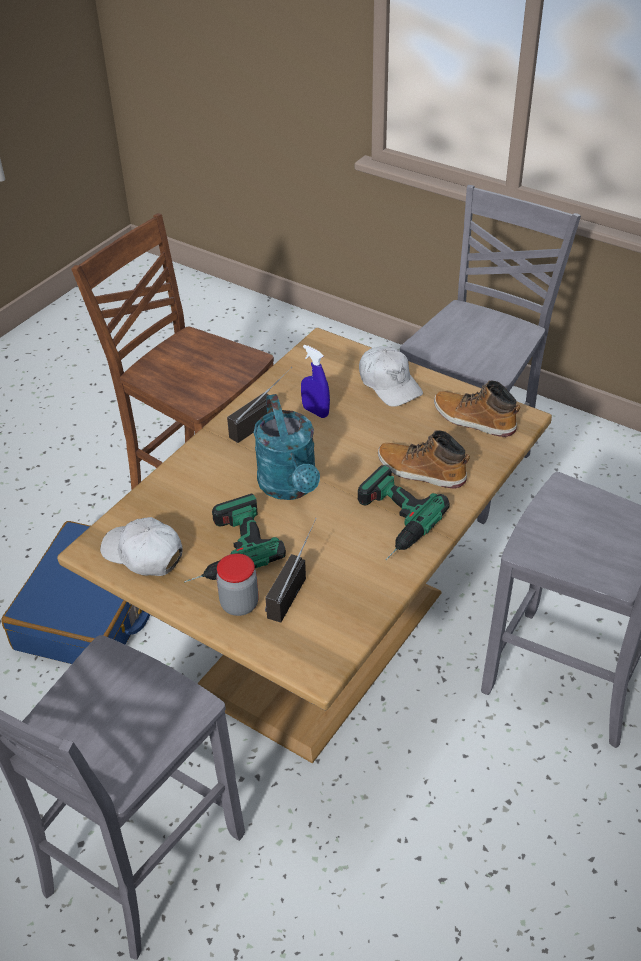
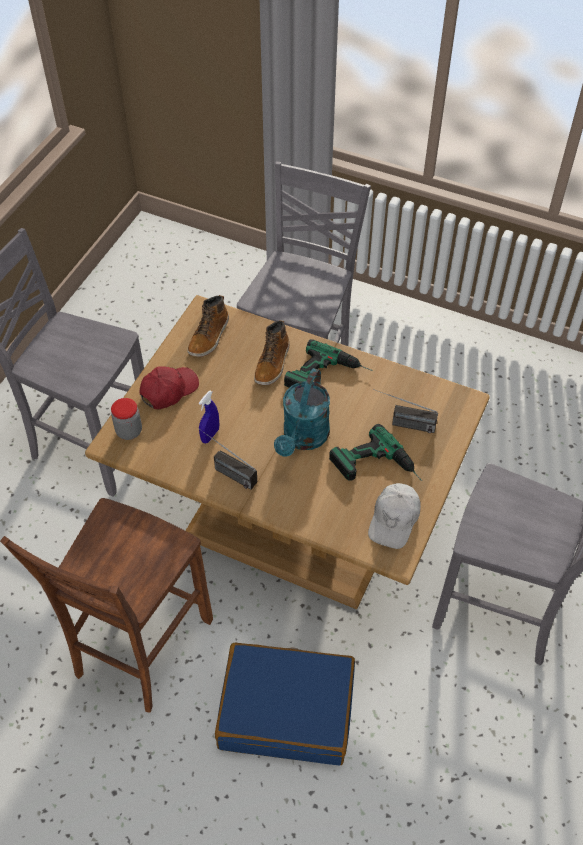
camera: 100 degrees left, 10 degrees up
(239, 604) = (426, 450): jar -> jar (129, 431)
(290, 487) = (303, 438): turquoise watering can -> turquoise watering can turned 135 degrees clockwise
(389, 384) = (168, 390): white cap -> red cap

